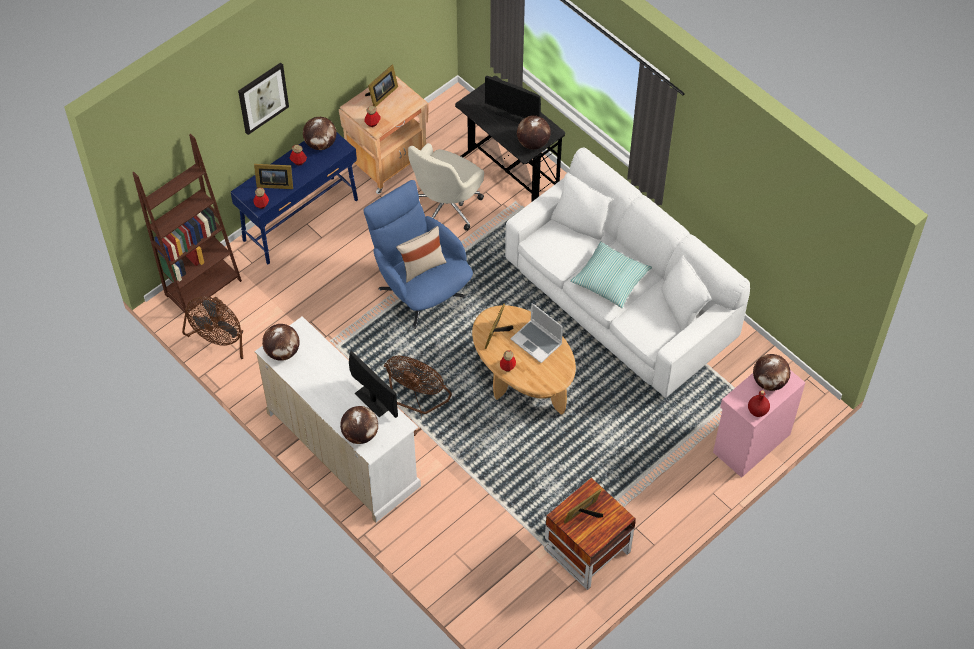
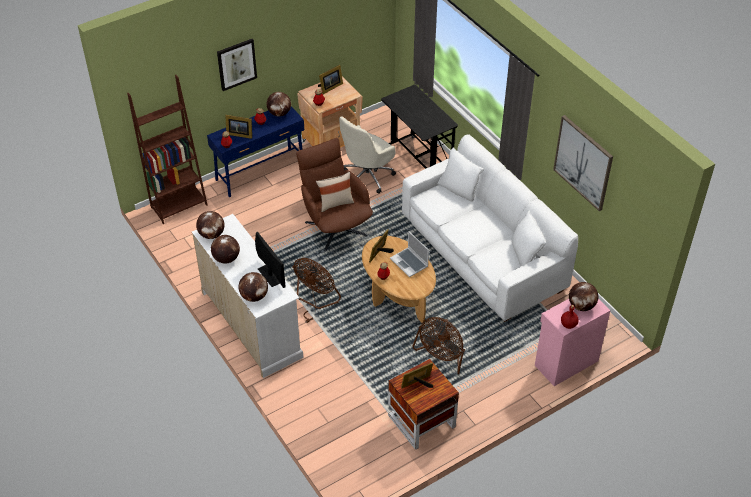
camera: 10 degrees right, 10 degrees down
(219, 336) = (181, 238): brown fan -> brown fan (441, 354)
(420, 290) = (335, 227): blue armchair -> brown armchair
(513, 114) = (422, 109): monitor -> none
(533, 143) = (432, 128): globe -> globe (226, 259)
(610, 279) = (474, 228): pillow -> none
(750, 195) = (583, 162): none -> picture

